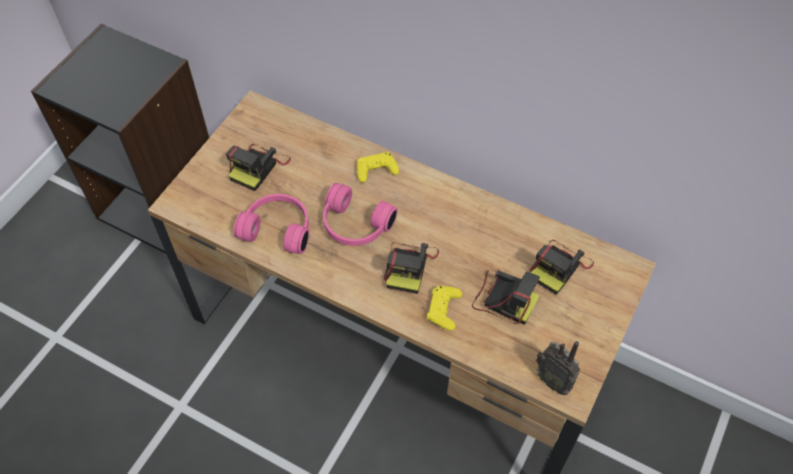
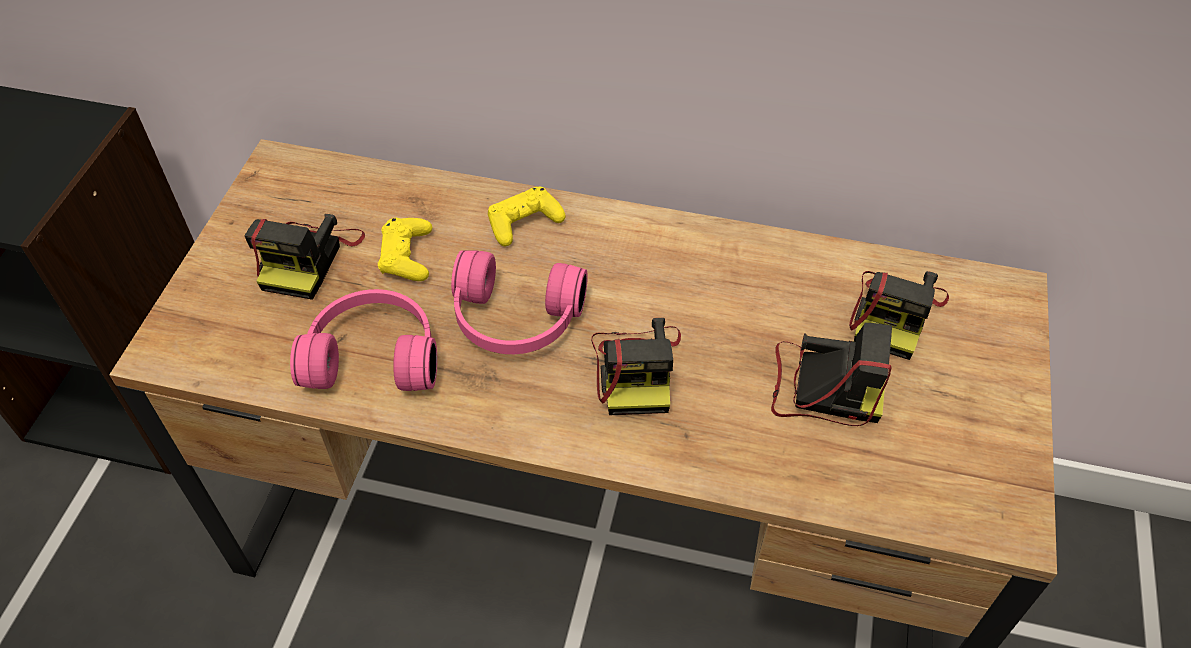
camera: 15 degrees left, 5 degrees down
(444, 310) = (725, 430): yellow game controller -> yellow game controller (406, 256)
(553, 380) = (967, 509): radio -> none

